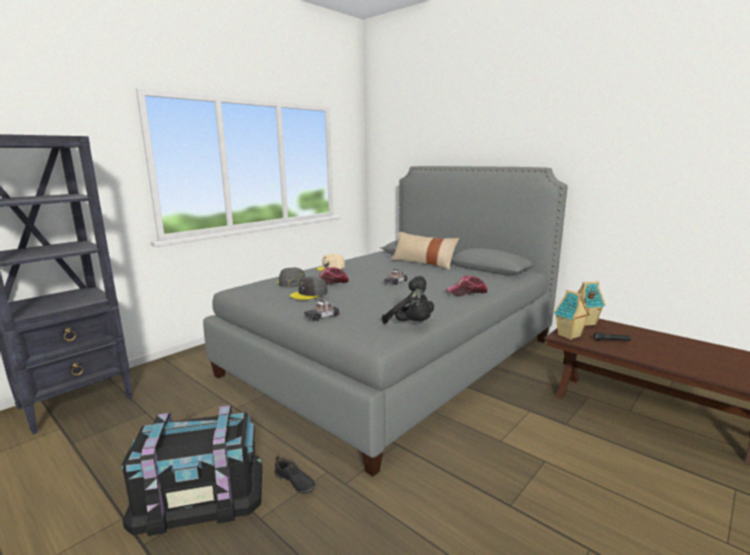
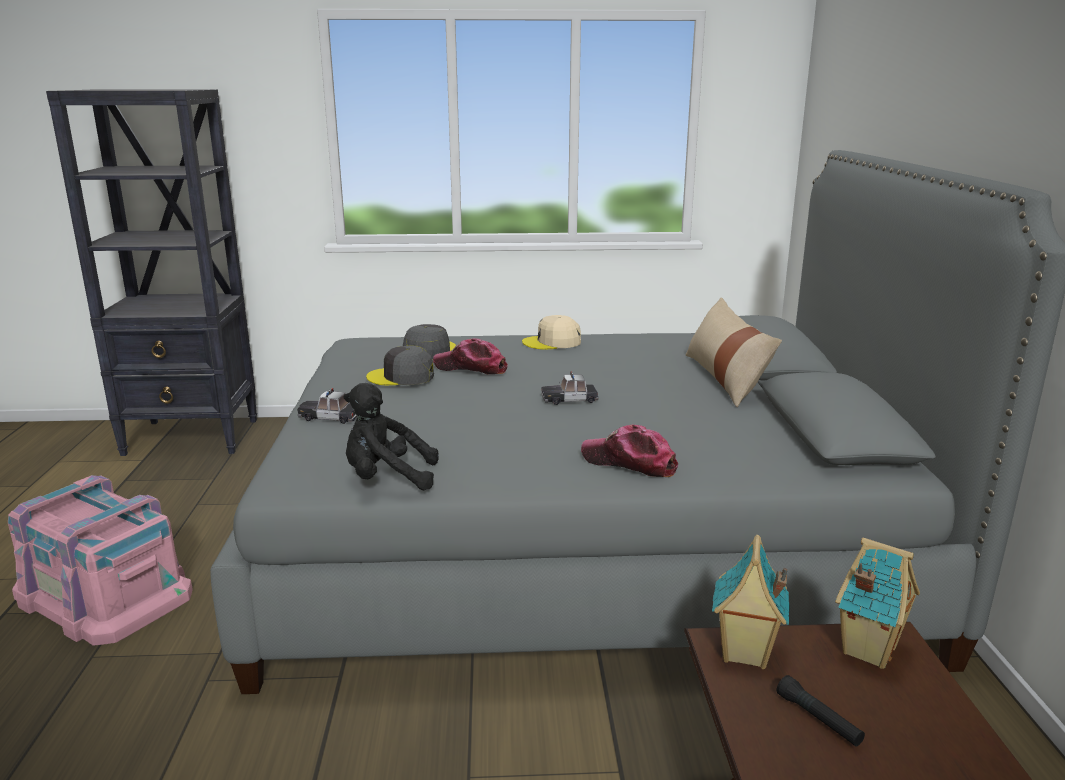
camera: 45 degrees right, 5 degrees up
(199, 493) = (105, 593): black storage box -> pink storage box
(294, 482) = (176, 641): black shoe -> none
(411, 324) = (387, 479): black plush toy -> black plush toy turned 90 degrees clockwise

